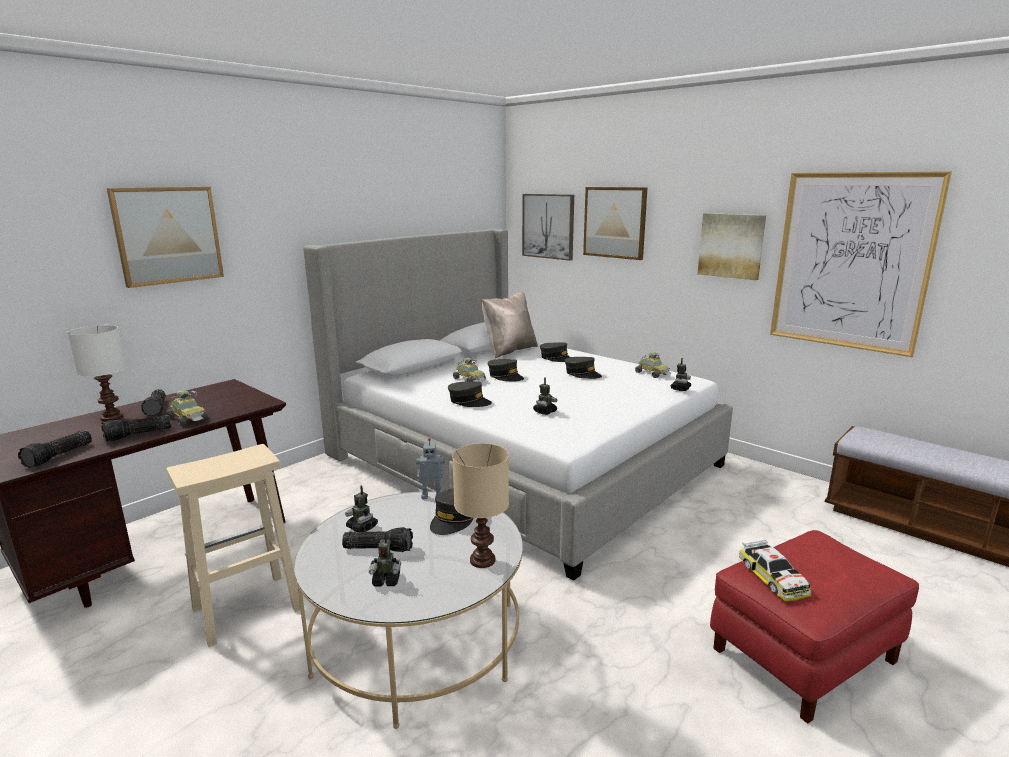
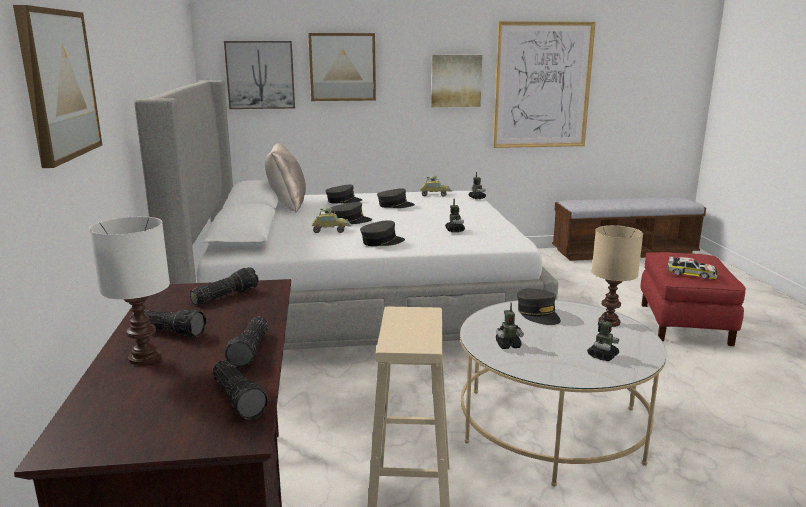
camera: 50 degrees left, 0 degrees up
(188, 418) = (247, 321): toy car -> none
(379, 548) = (550, 347): flashlight -> flashlight (225, 296)
(432, 496) = (489, 311): toy robot -> none

